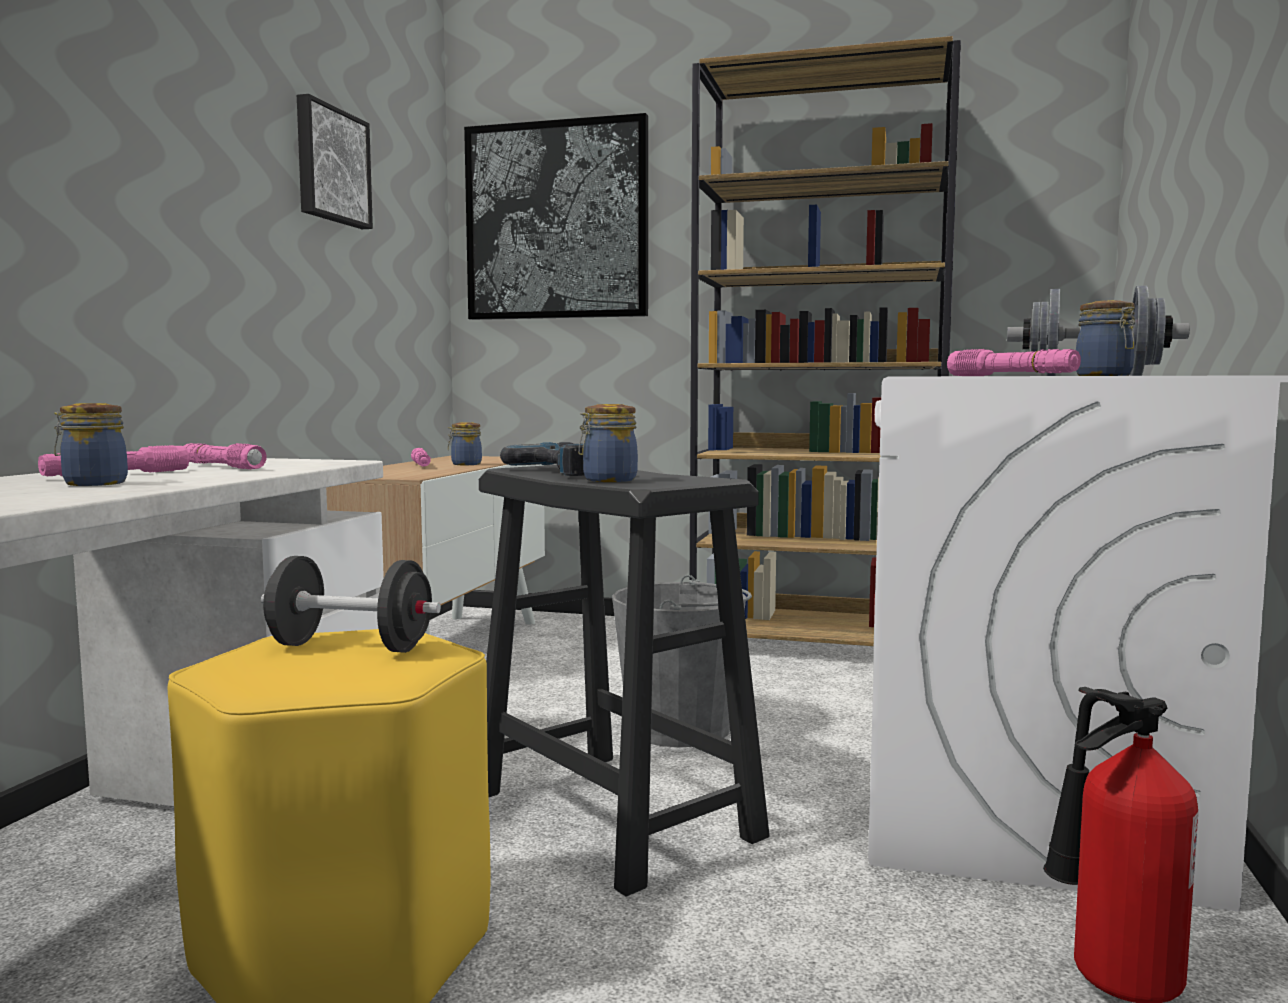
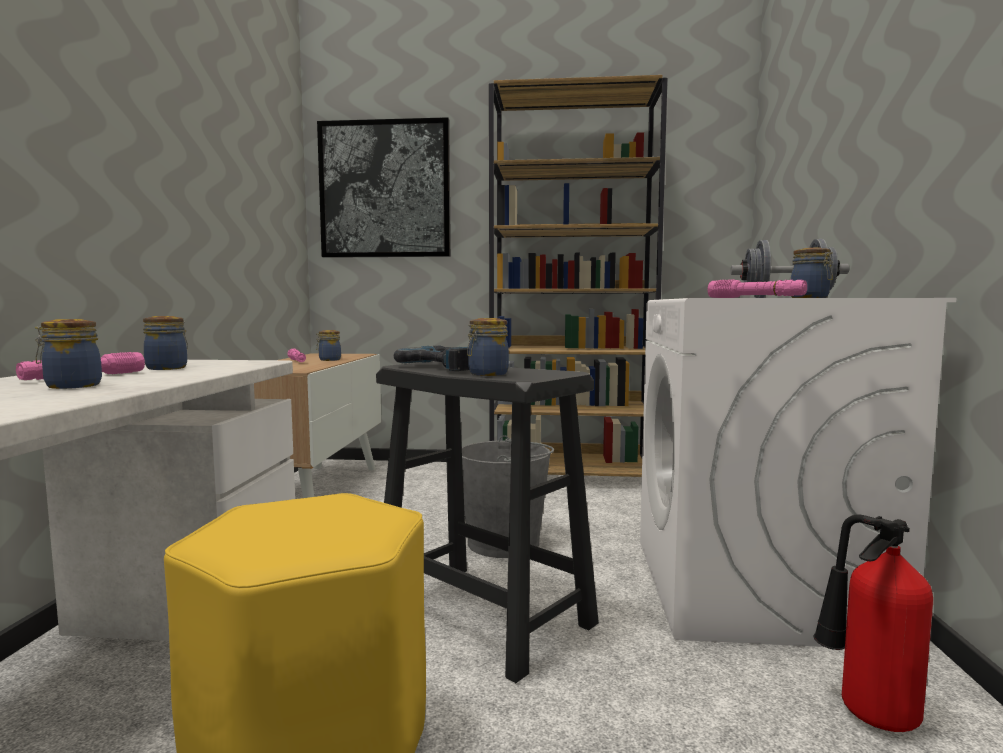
camera: 10 degrees left, 0 degrees up
(221, 467) = (168, 368): pink flashlight -> jar
(331, 166) = (227, 142): picture -> none
(351, 647) = (313, 514): black dumbbell -> none

